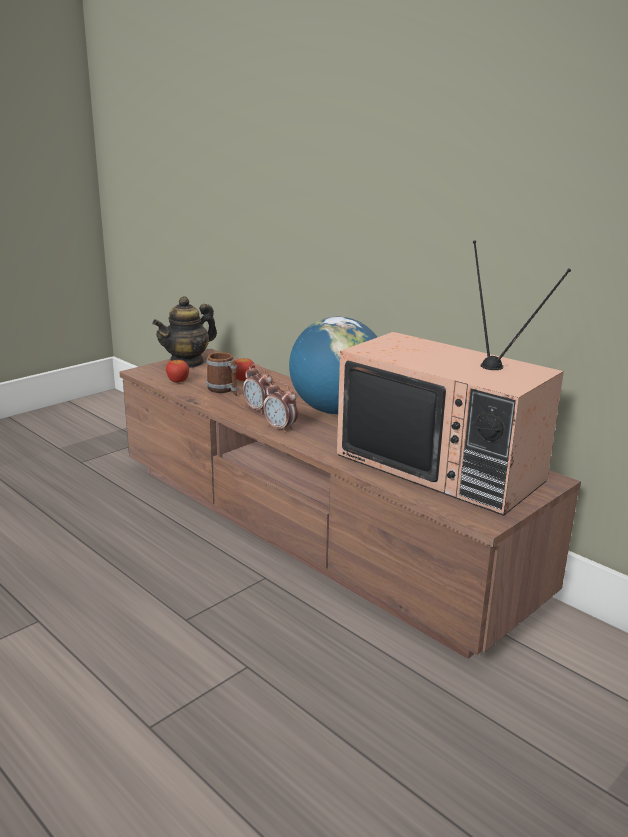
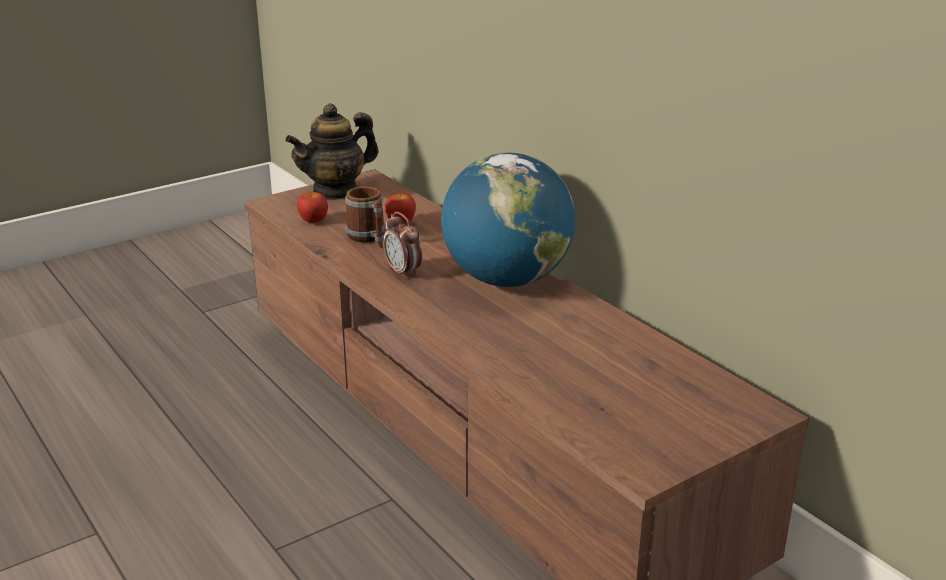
camera: 10 degrees right, 5 degrees up
(280, 428) = (421, 304): alarm clock -> none
(443, 467) = (620, 380): television -> none

